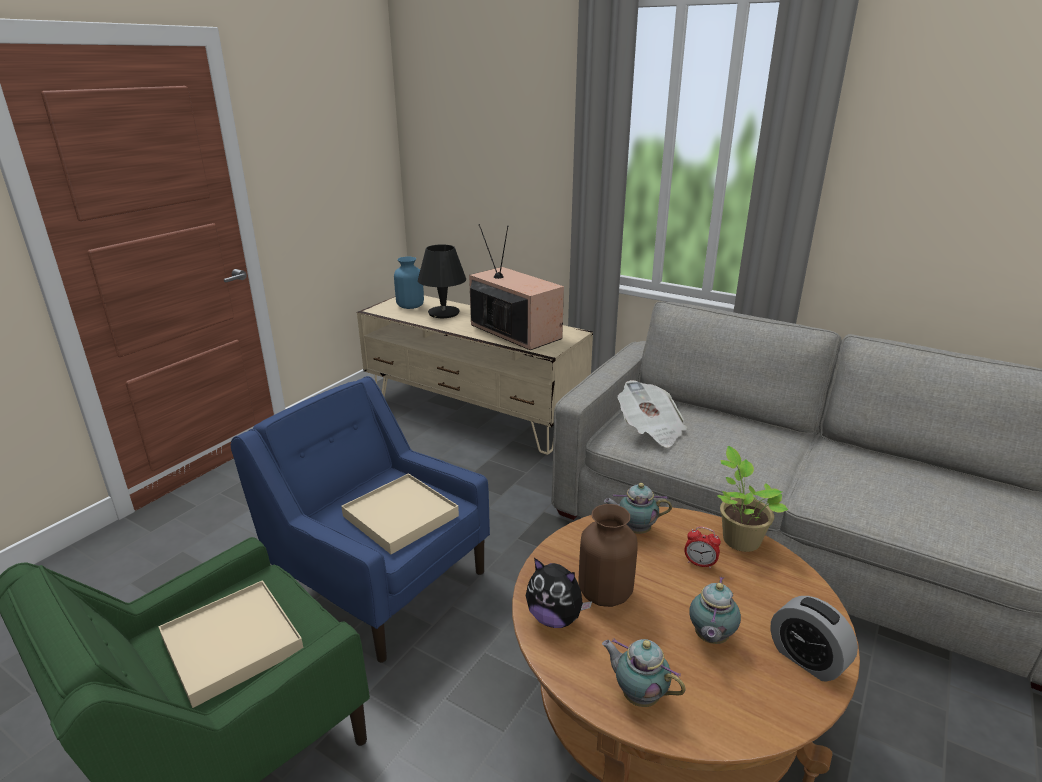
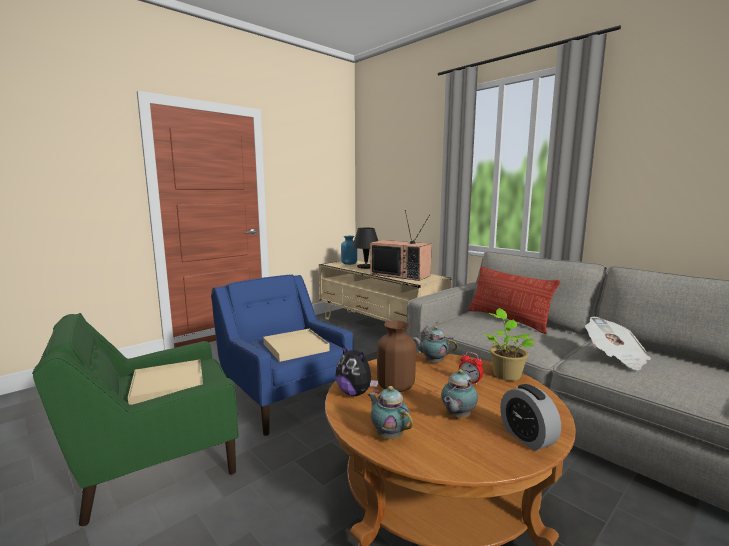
camera: 15 degrees right, 15 degrees down
(513, 332) = (401, 275): television -> television turned 150 degrees clockwise
(650, 430) = (469, 322): newspaper -> newspaper (615, 357)
(699, 415) = (508, 320): none -> pillow

